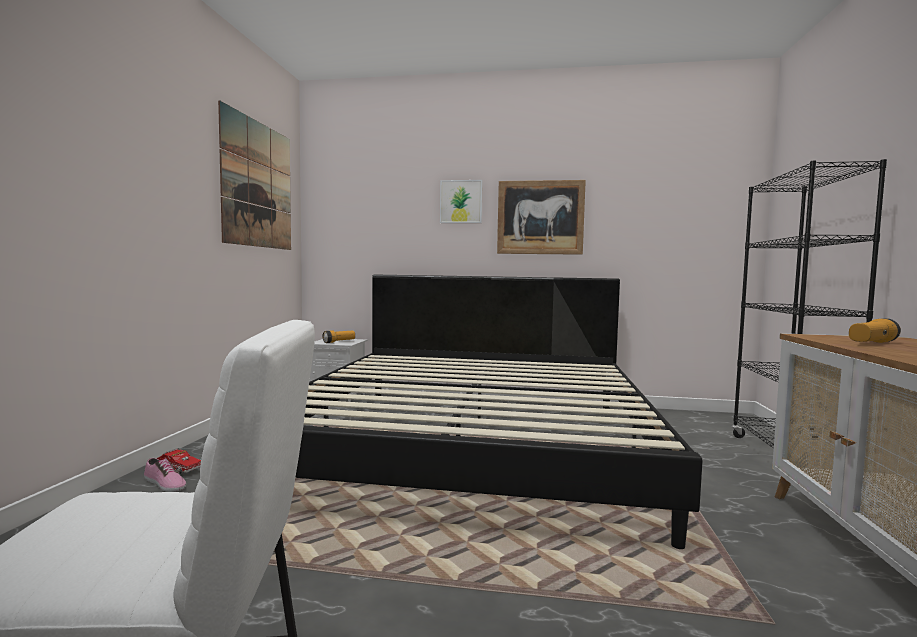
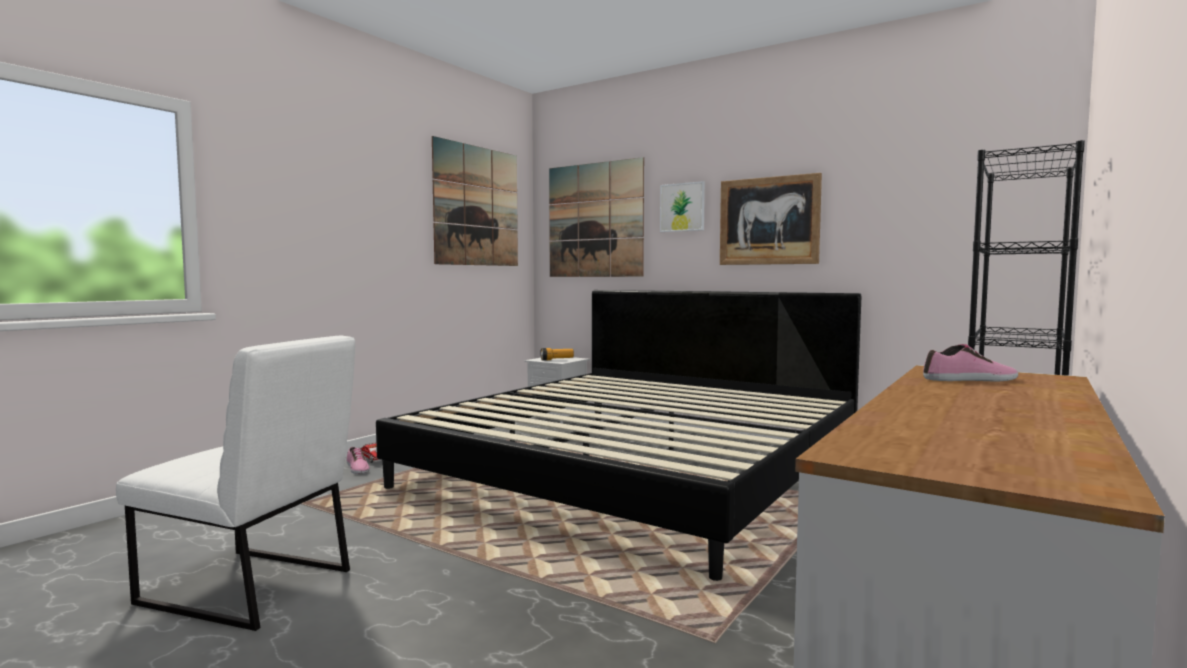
camera: 25 degrees right, 0 degrees up
(371, 209) = (595, 220): none -> picture
(872, 343) = (970, 379): flashlight -> shoe

